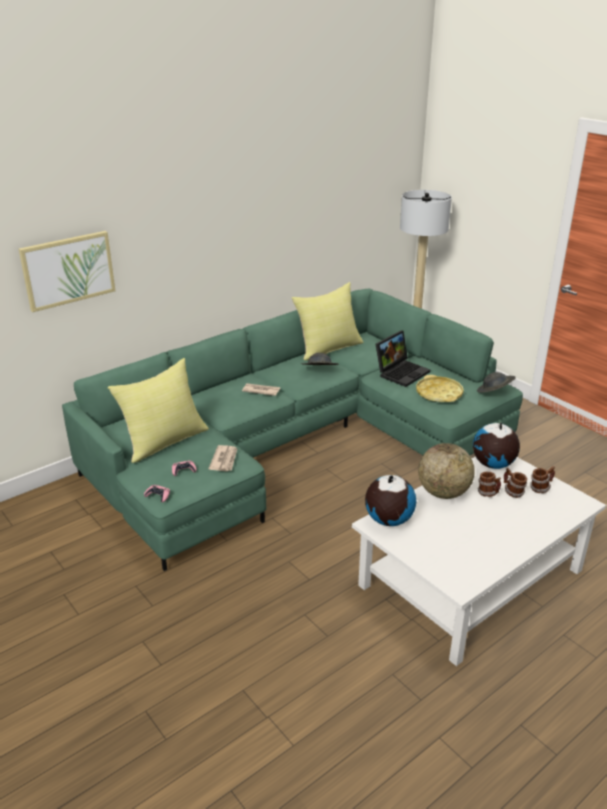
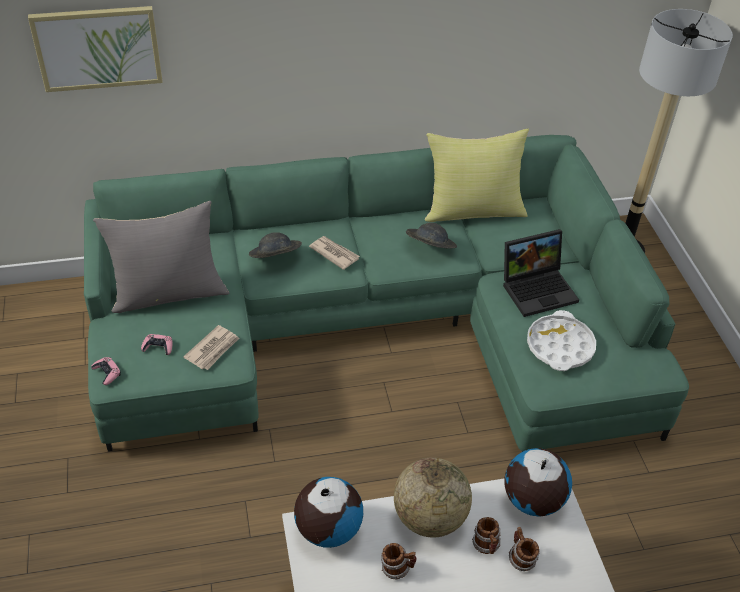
camera: 25 degrees right, 15 degrees up
(164, 441) = (169, 292): yellow pillow -> grey pillow
(439, 393) = (559, 346): yellow tray -> white tray
(494, 392) = (640, 374): grey hat -> grey hat (275, 258)
(540, 488) = (564, 569): mug -> mug (397, 568)

